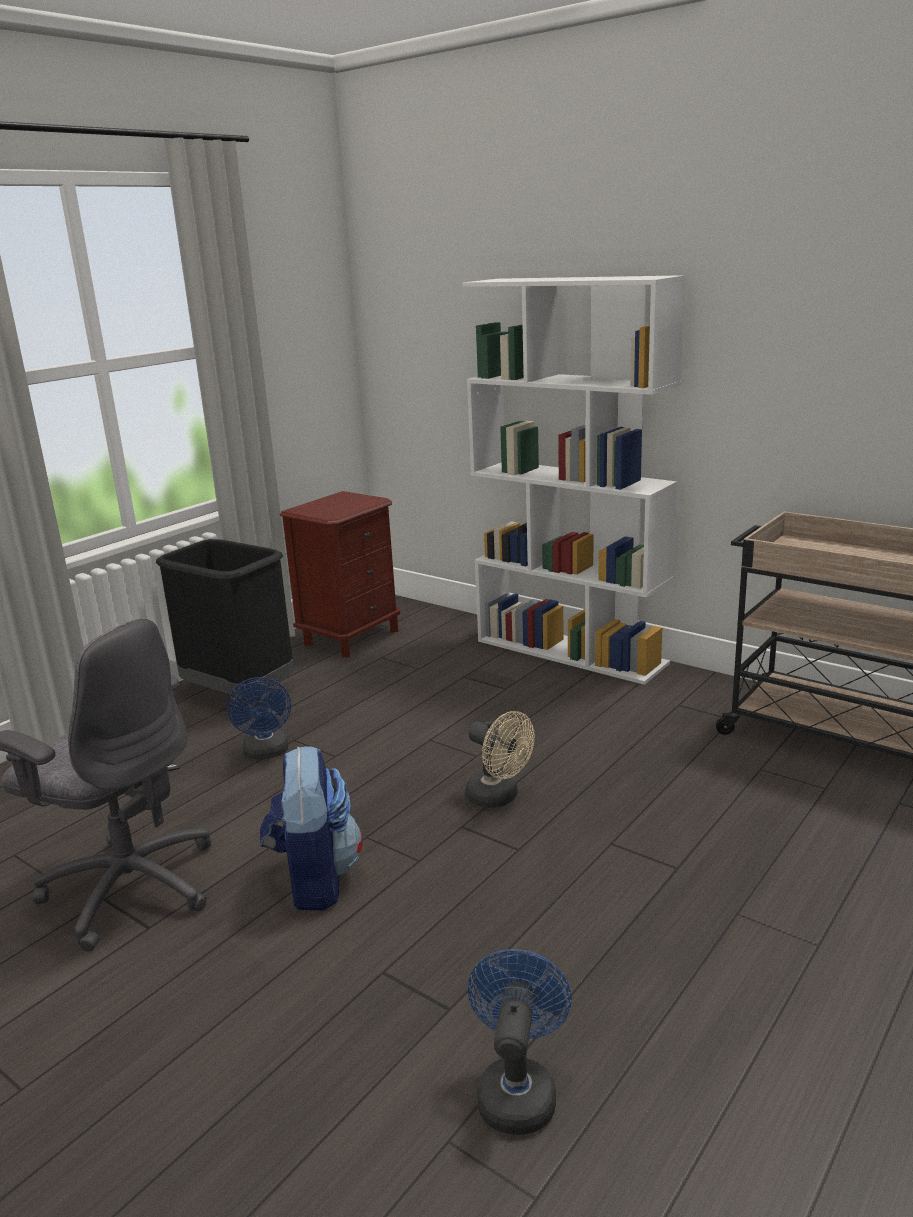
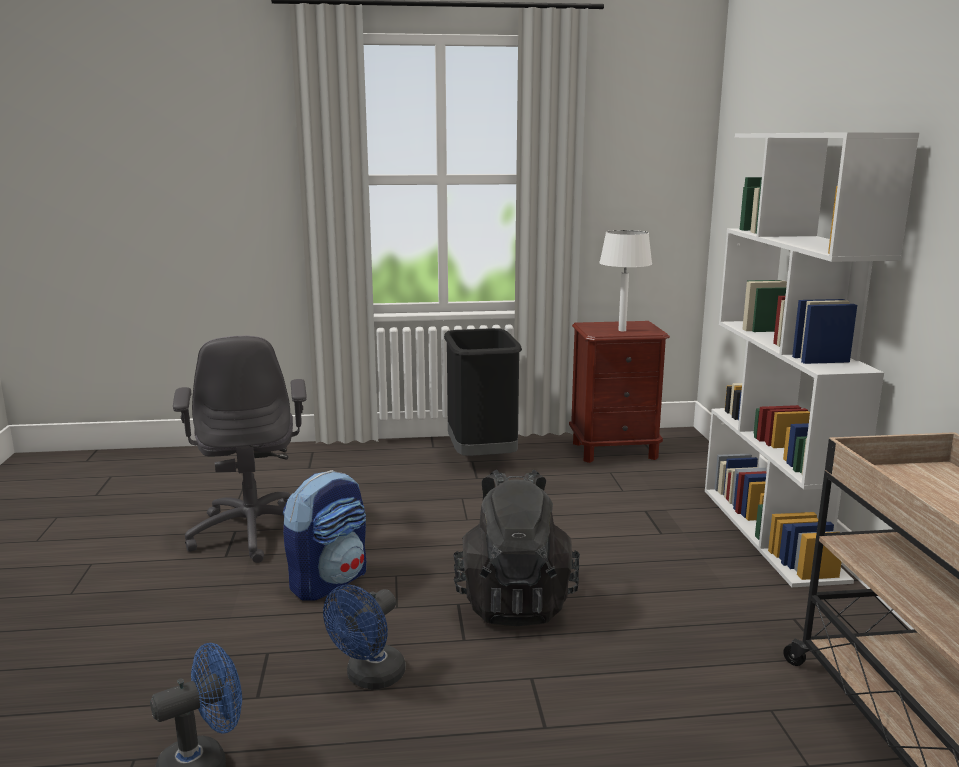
camera: 45 degrees right, 5 degrees down
(266, 753) = (434, 498): blue fan -> blue fan (369, 678)
(345, 506) = (621, 330): none -> white table lamp
(499, 797) = (514, 601): beige fan -> black backpack

